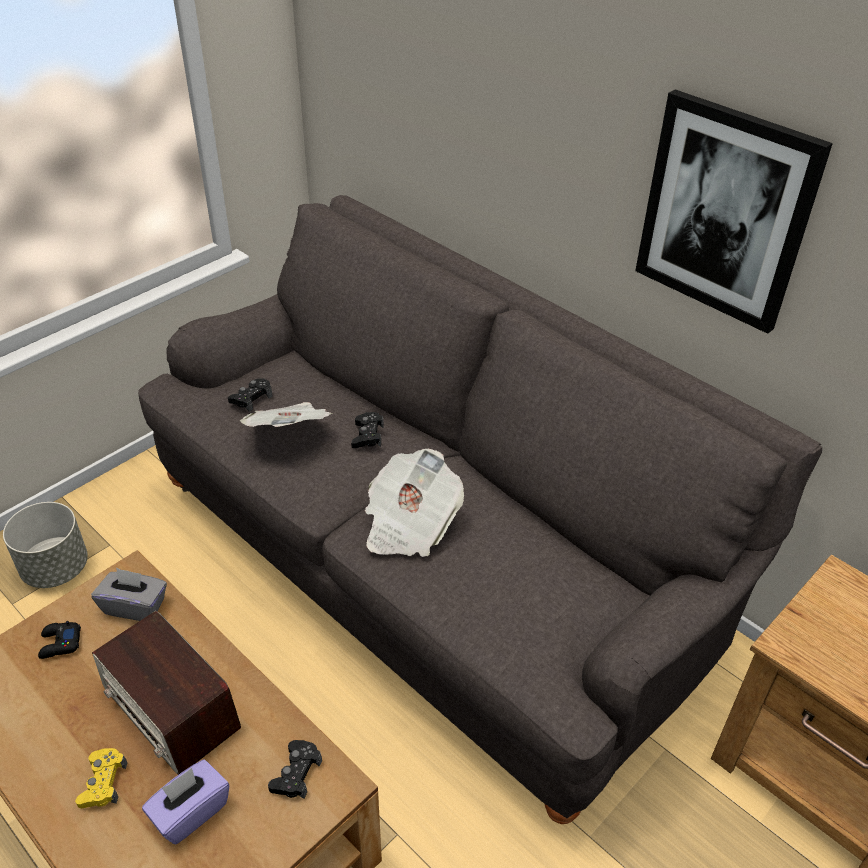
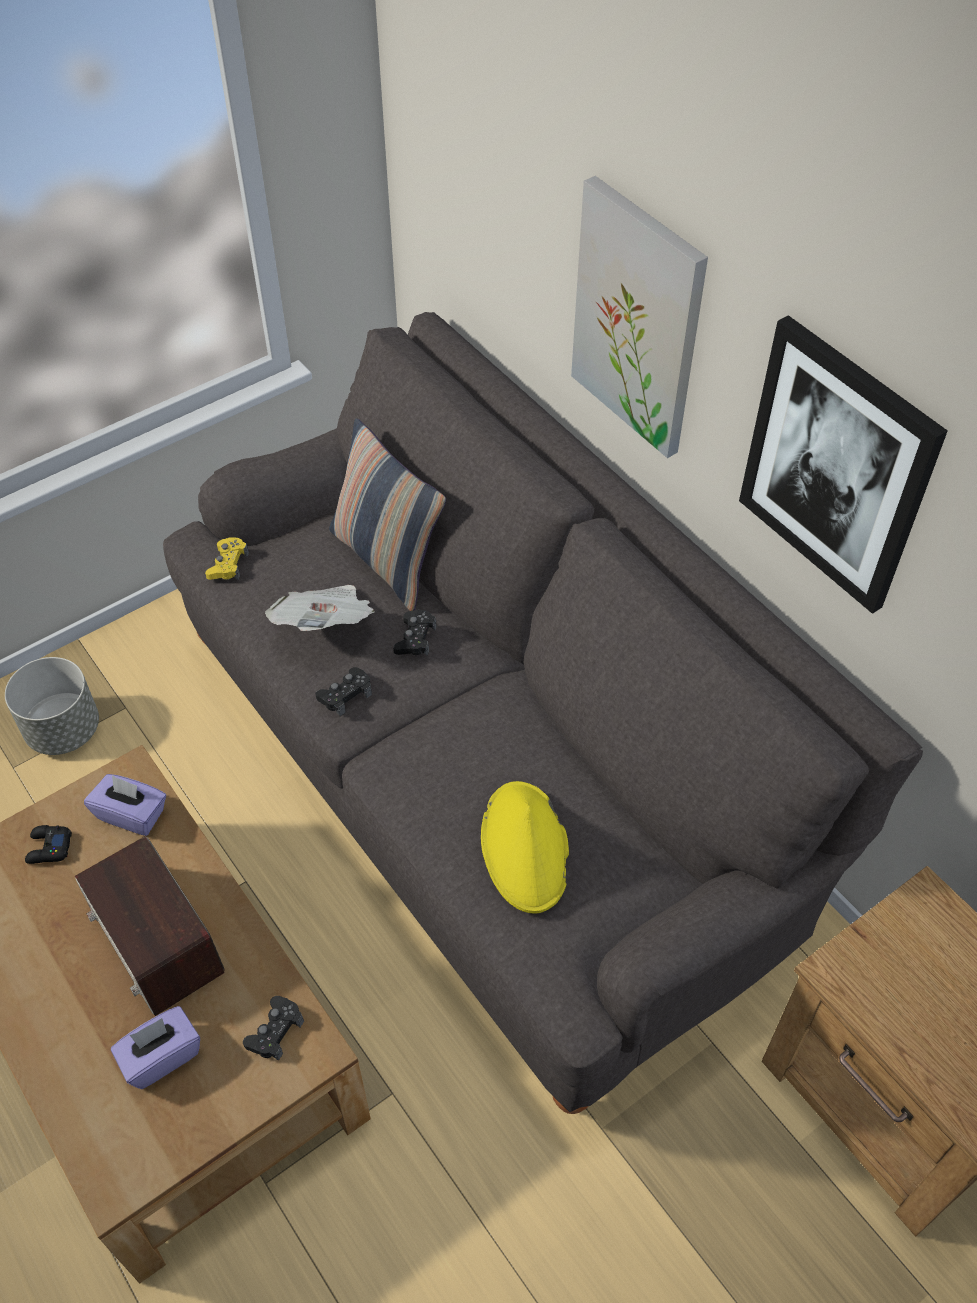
camera: 10 degrees right, 10 degrees up
(103, 782) = (77, 1011): yellow game controller -> yellow game controller (228, 564)
(135, 606) = (132, 814): grey tissue box -> purple tissue box
(251, 398) = (288, 572): black game controller -> black game controller (345, 695)
(332, 384) = (387, 560): none -> pillow
(409, 524) = (440, 762): newspaper -> none
(498, 581) = (525, 848): none -> yellow hat
(533, 141) = (638, 319): none -> picture

